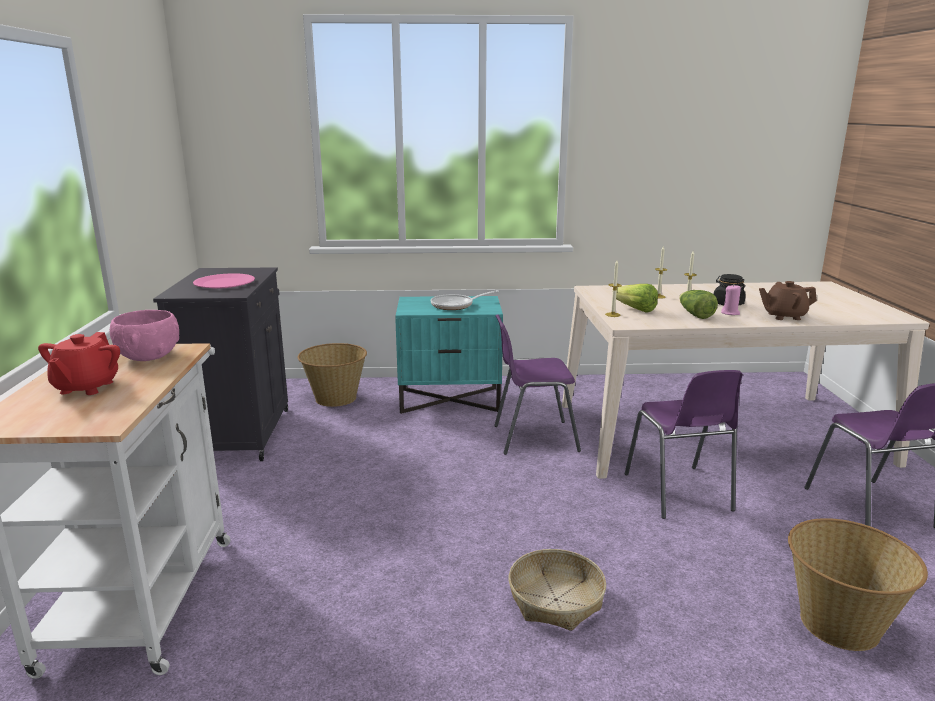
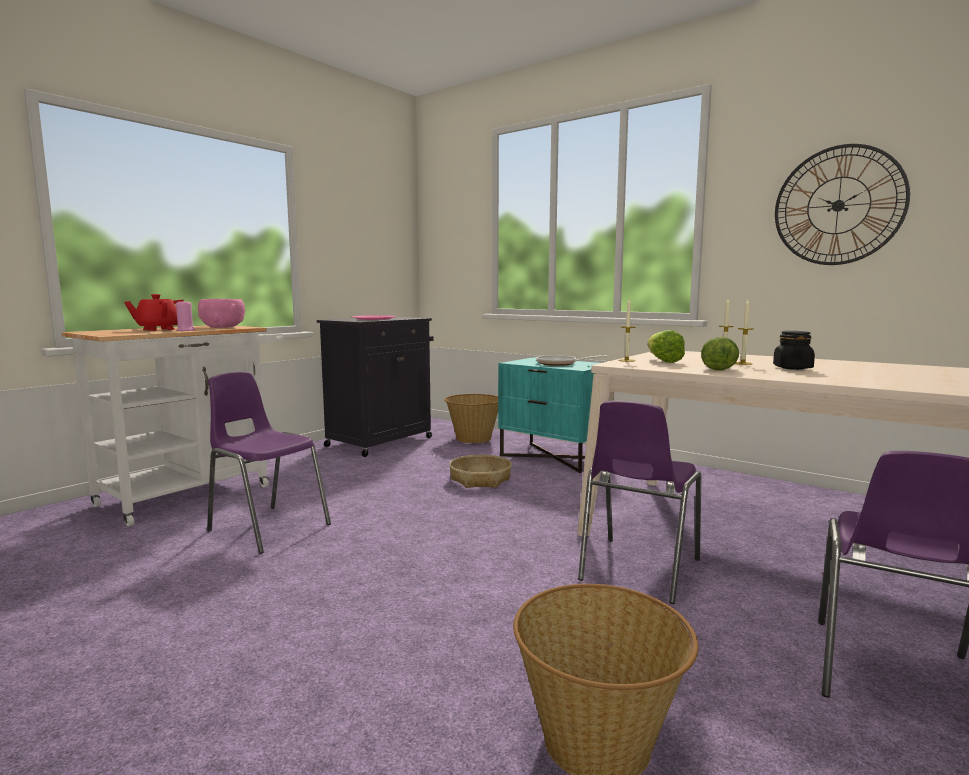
camera: 40 degrees right, 10 degrees down
(533, 438) = (574, 494): purple chair -> purple chair (267, 527)
(555, 599) = (374, 588): basket -> basket (480, 479)
(678, 145) = (838, 205): none -> wall clock
(730, 313) = (769, 371): pink candle -> pink candle (186, 330)
(783, 316) = (837, 379): brown teapot -> none

